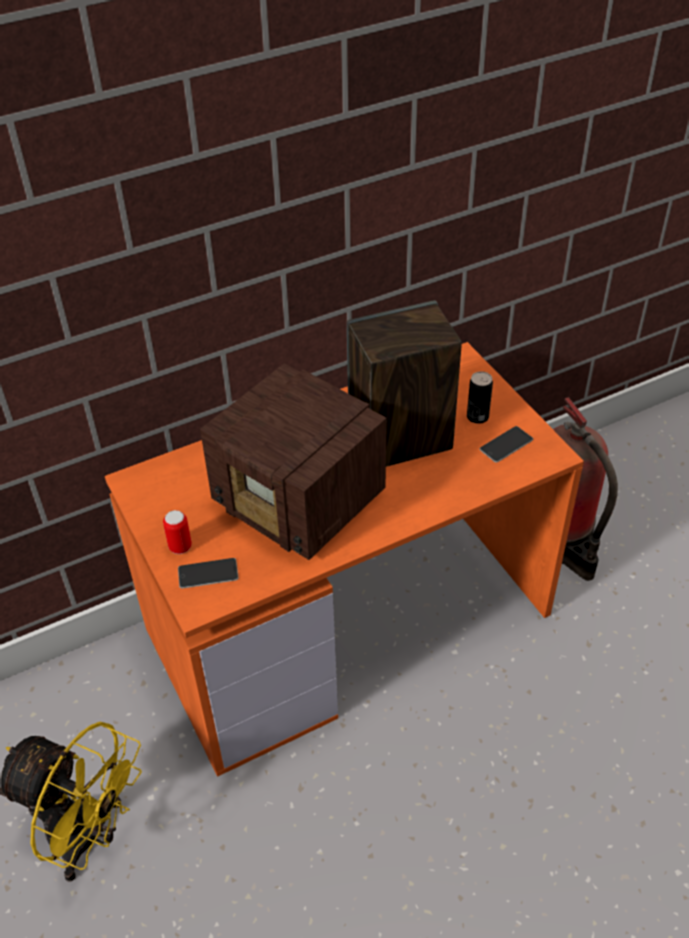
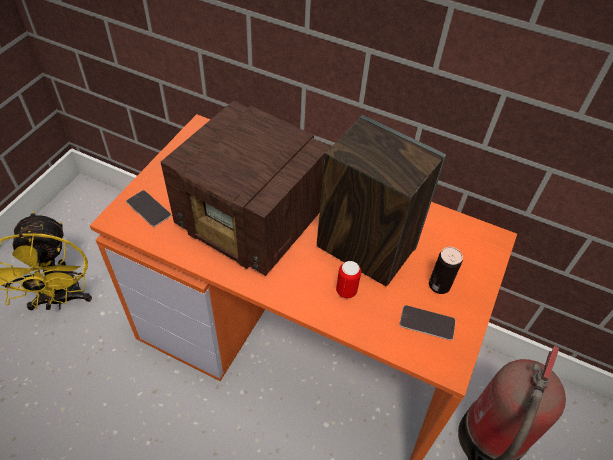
camera: 50 degrees right, 5 degrees up
(180, 547) = (162, 182): can -> can (346, 291)
(300, 501) = (252, 222): radio -> radio turned 60 degrees counterclockwise

